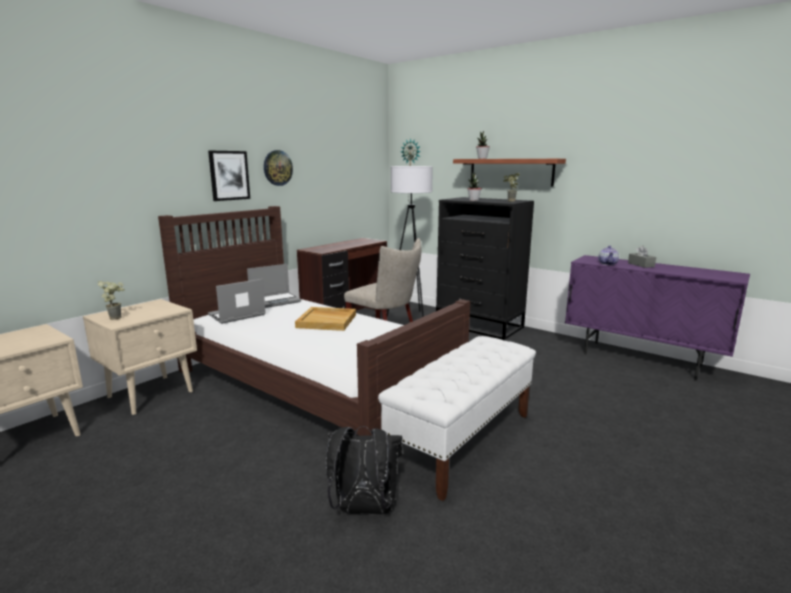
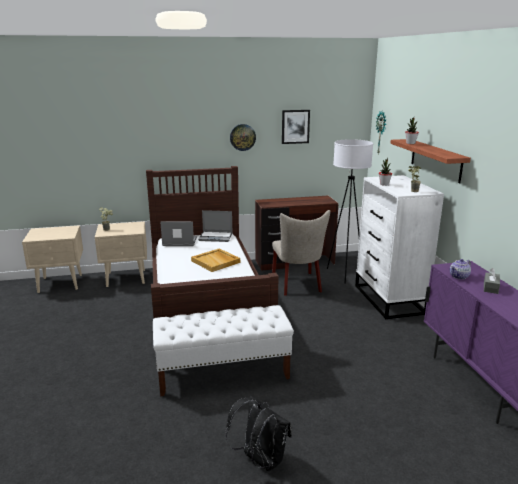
camera: 40 degrees right, 5 degrees up
(229, 175) = (200, 143): picture -> picture (295, 126)
(363, 509) = (123, 380): black backpack -> black backpack (260, 460)
(480, 326) = (389, 300): black dresser -> white dresser

